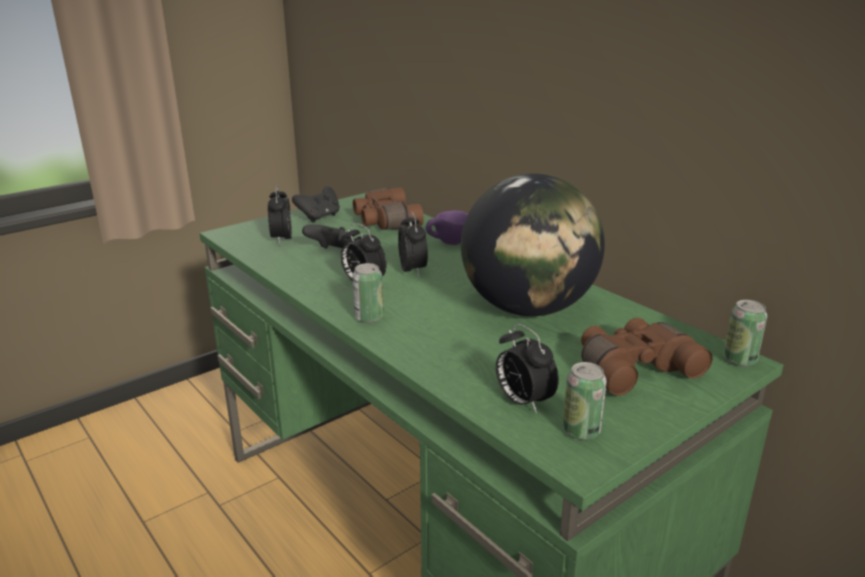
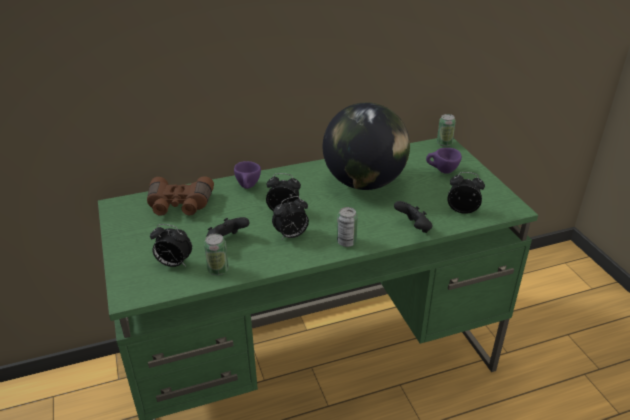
camera: 70 degrees left, 10 degrees up
(319, 217) = (139, 237): black game controller -> black game controller (413, 228)
(522, 402) = (462, 210): alarm clock -> alarm clock turned 150 degrees counterclockwise
(581, 431) = (491, 201): can -> can (218, 270)
(633, 368) = (442, 171): brown binoculars -> purple cup

